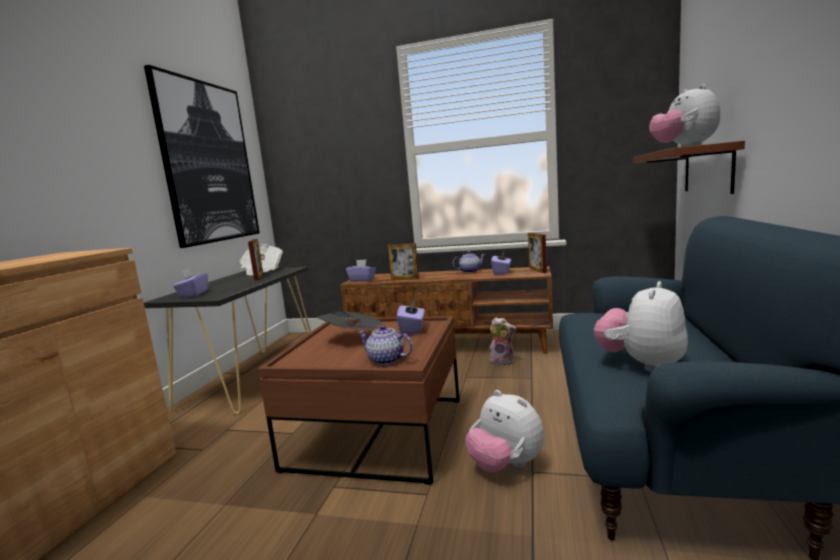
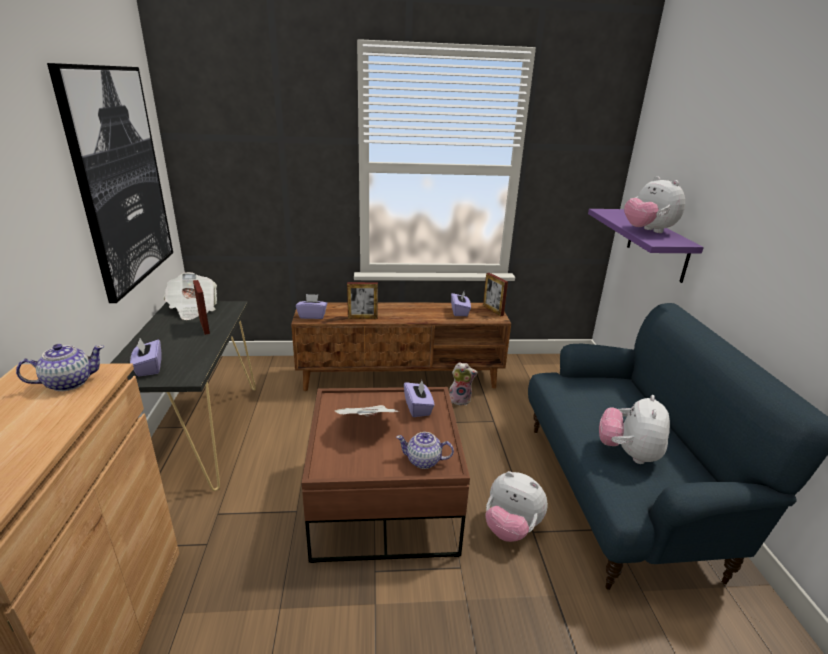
camera: 20 degrees left, 15 degrees up
(469, 271) = (425, 306): teapot -> teapot (68, 383)
(708, 170) = (657, 244): brown shelf -> purple shelf

